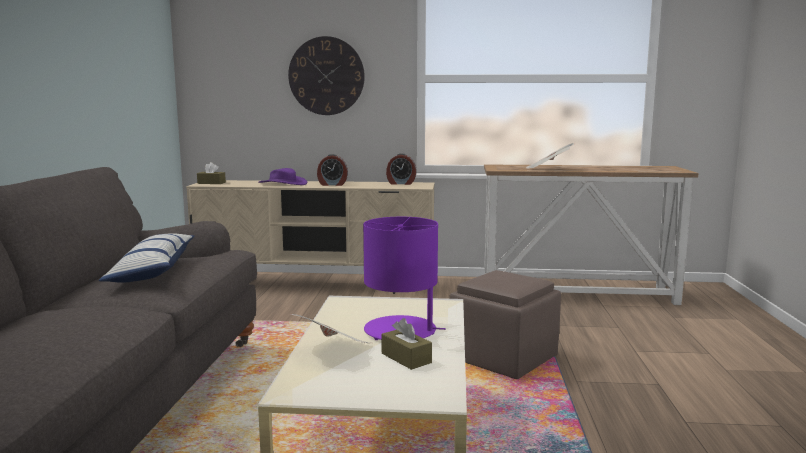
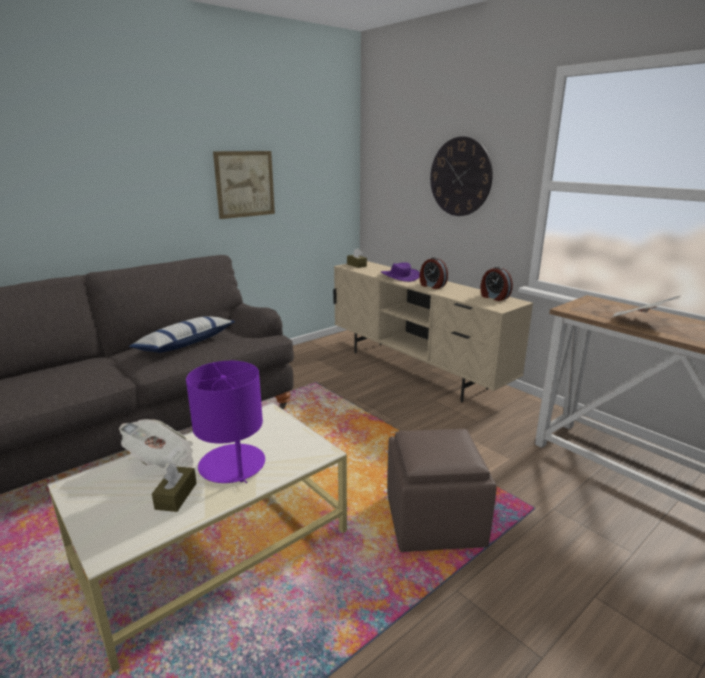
camera: 45 degrees right, 10 degrees up
(87, 80) = (245, 184): none -> picture

